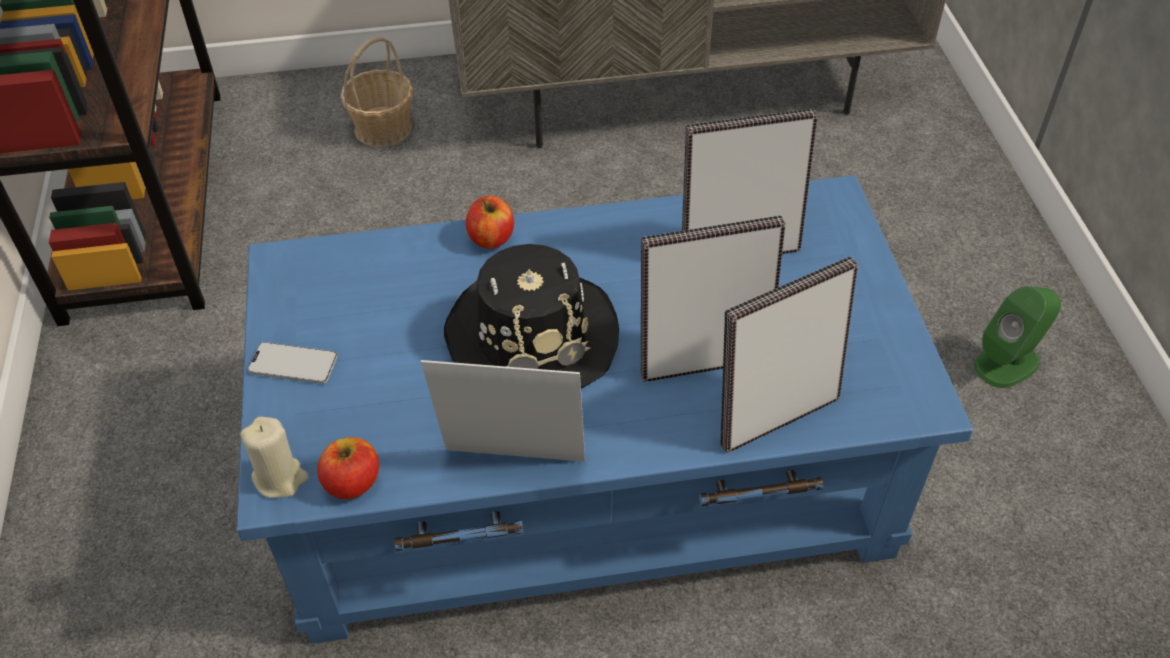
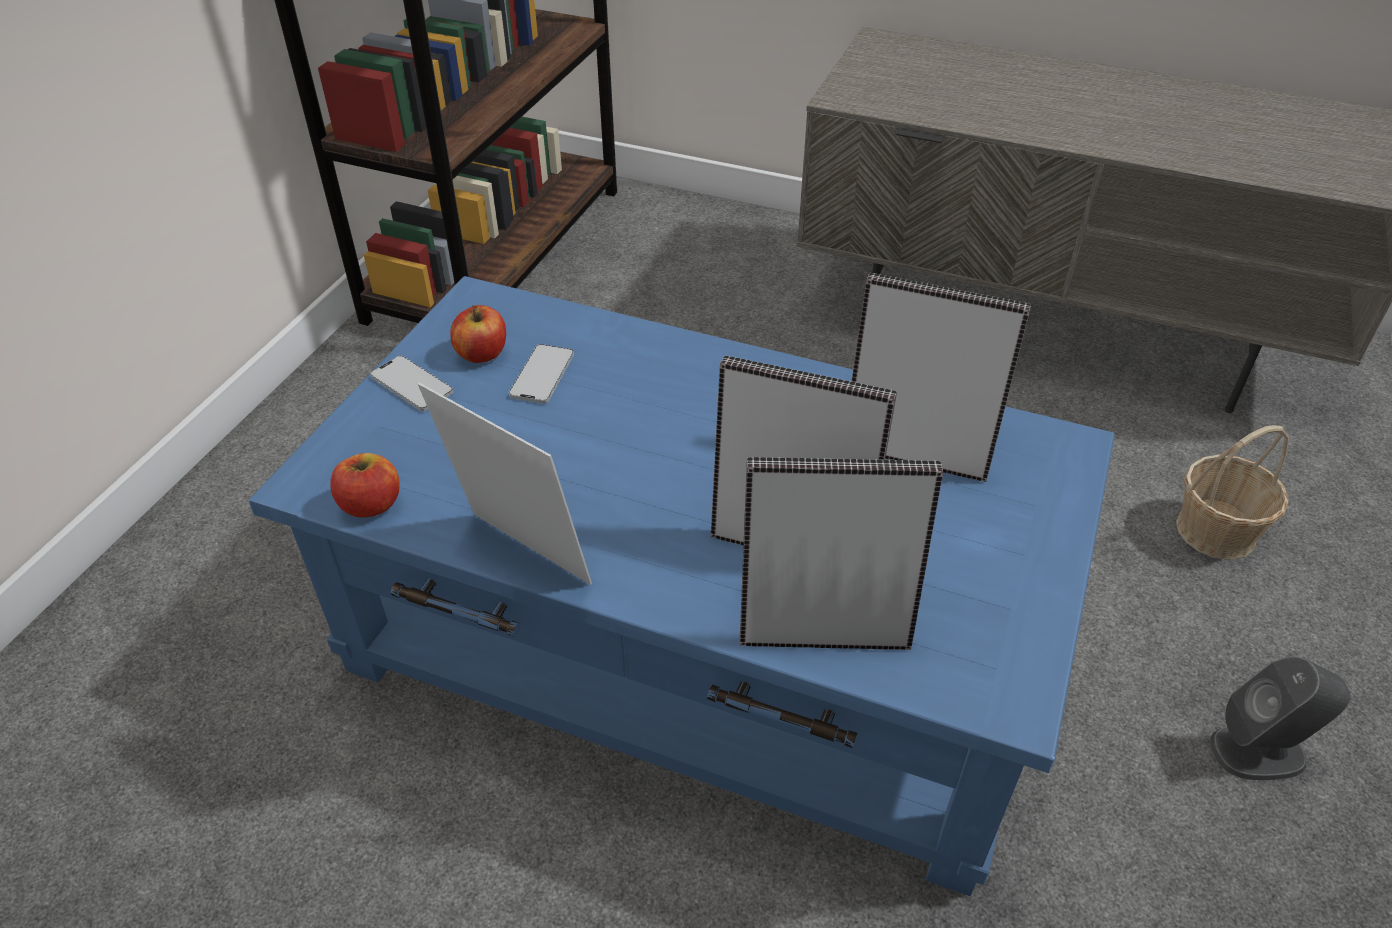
camera: 30 degrees right, 5 degrees down
(280, 478) = (318, 473): beige candle -> none
(383, 128) = (734, 264): basket -> basket (1216, 531)
(401, 307) = (542, 375): none -> phone
(491, 238) = (674, 348): apple -> apple (482, 353)
(532, 336) = (638, 449): black hat -> none
(1007, 363) = (1259, 751): green speaker -> grey speaker

